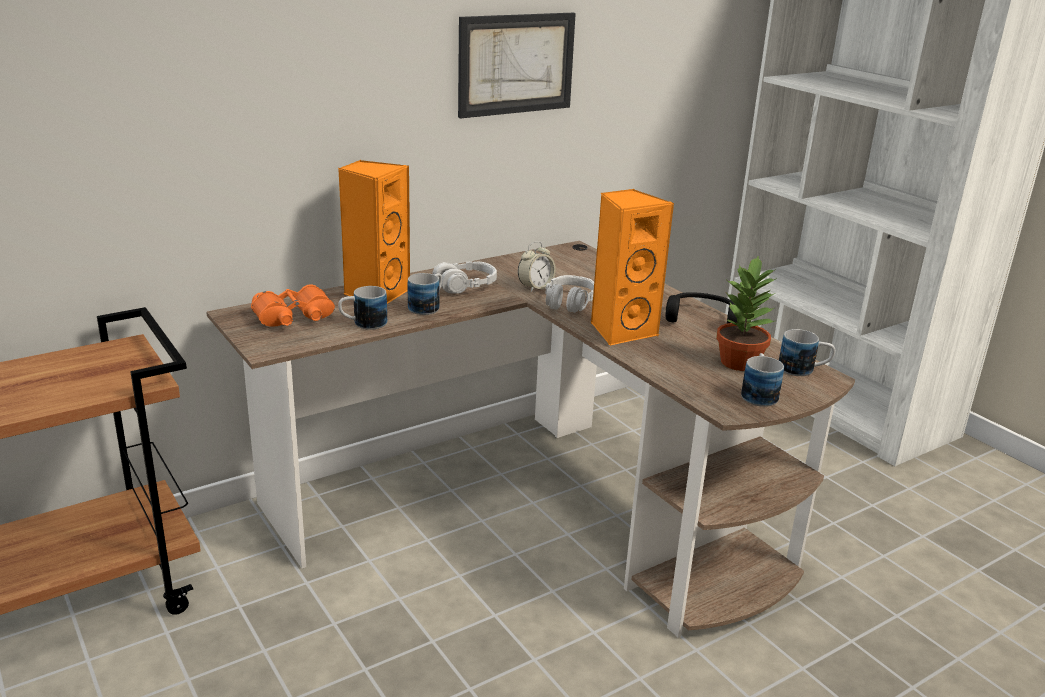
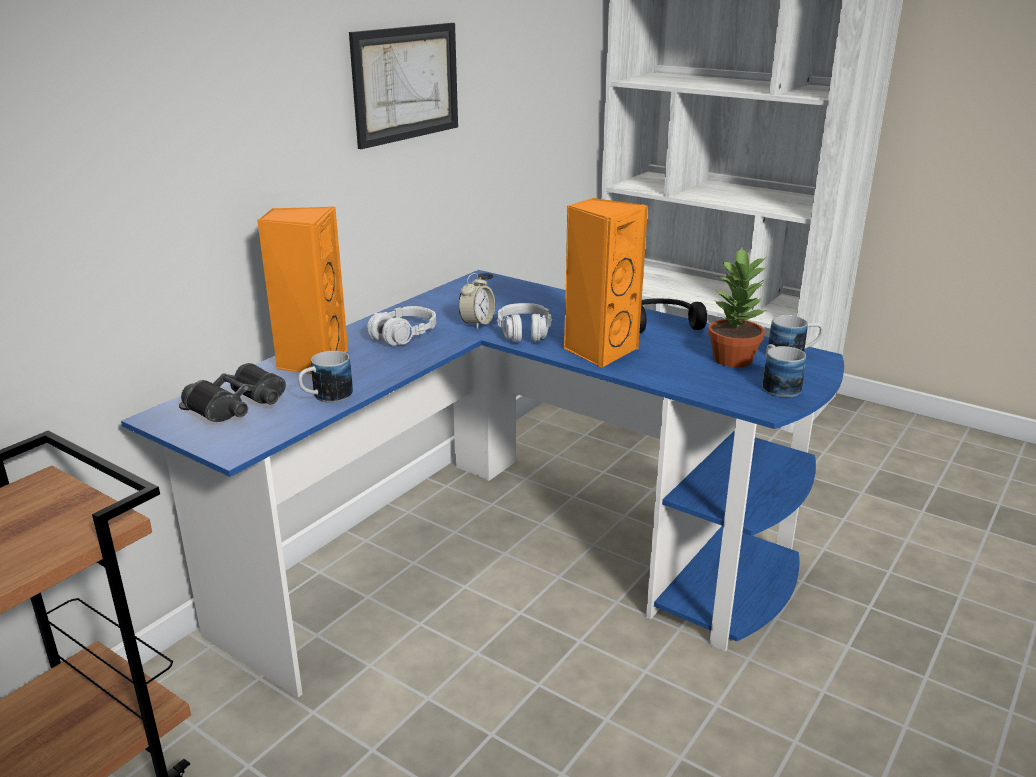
camera: 20 degrees left, 0 degrees up
(294, 317) = (239, 405): orange binoculars -> black binoculars
(428, 306) = (381, 364): mug -> none
(536, 507) = (511, 557): brown desk -> blue desk

